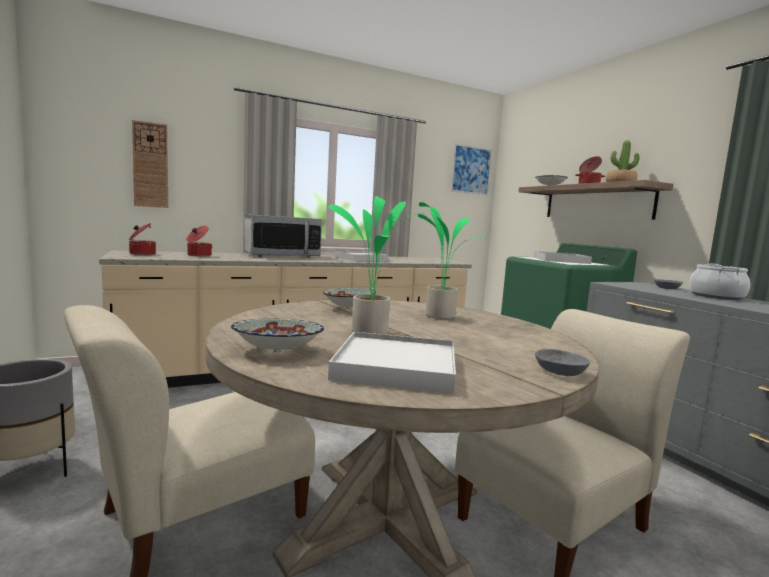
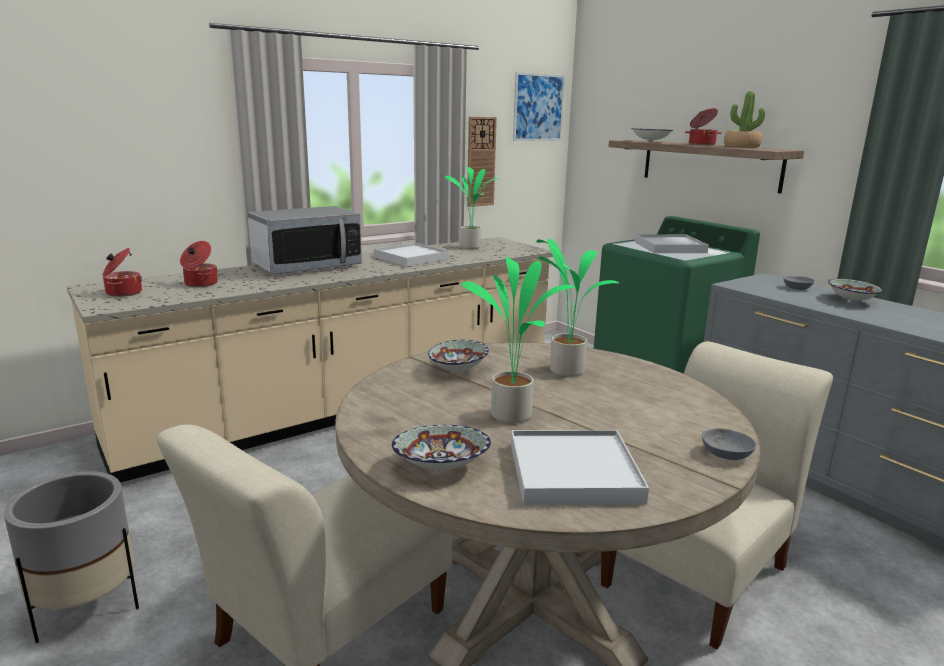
camera: 10 degrees left, 10 degrees up
(150, 165) = (99, 151): wall clock -> wall clock (480, 162)
(410, 258) = (471, 247): none -> potted plant
(716, 296) = (850, 300): cooking pot -> bowl

